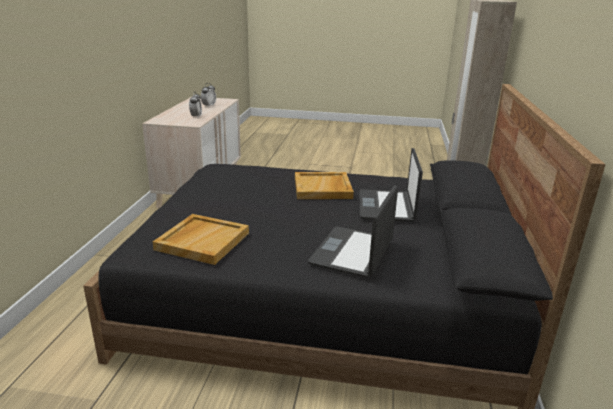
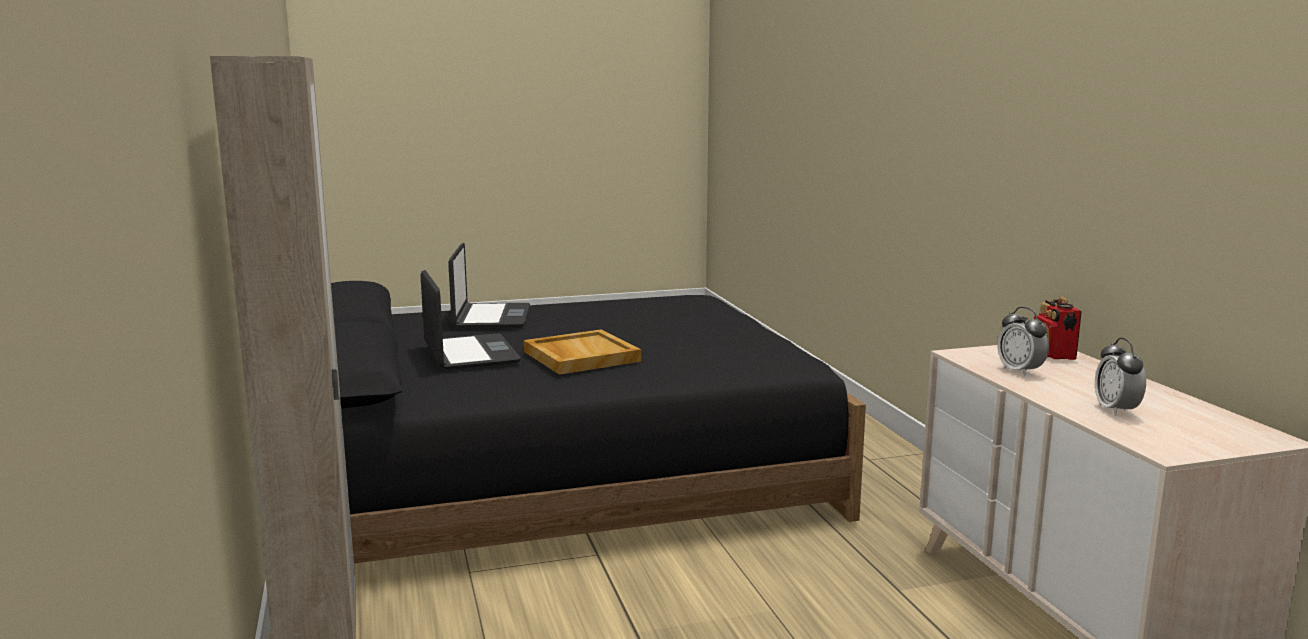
camera: 155 degrees right, 10 degrees down
(164, 118) = (1053, 355): none -> radio
(202, 241) = (649, 305): beige tray -> none

